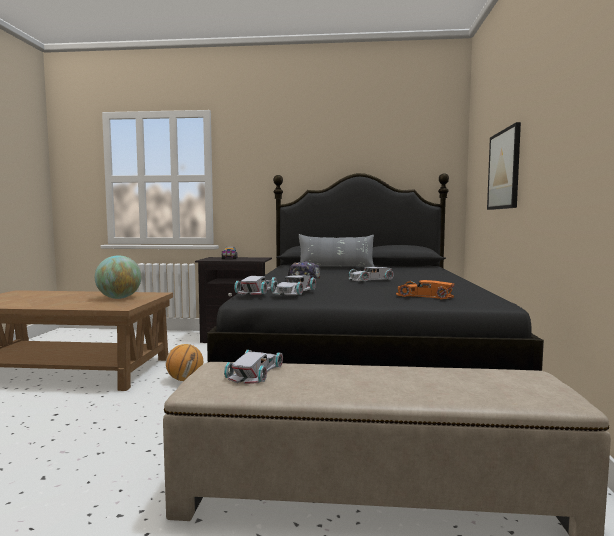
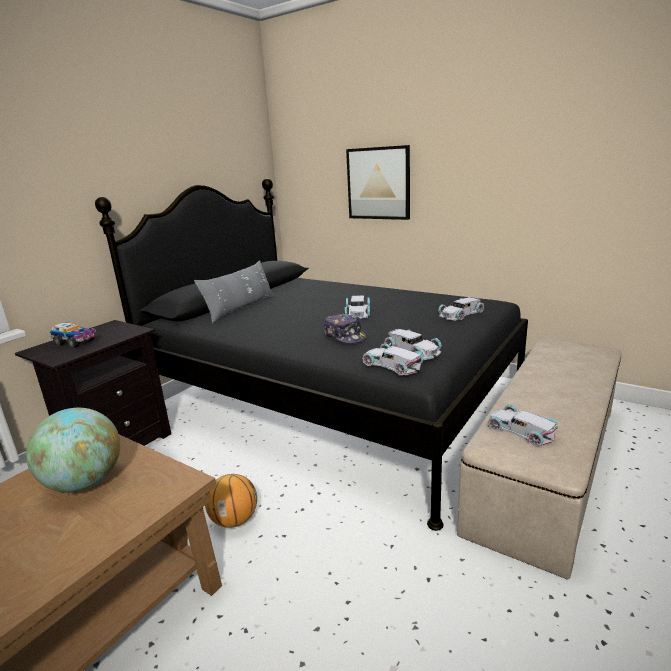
camera: 60 degrees left, 15 degrees up
(424, 295) = (460, 313): orange toy car -> white toy car

